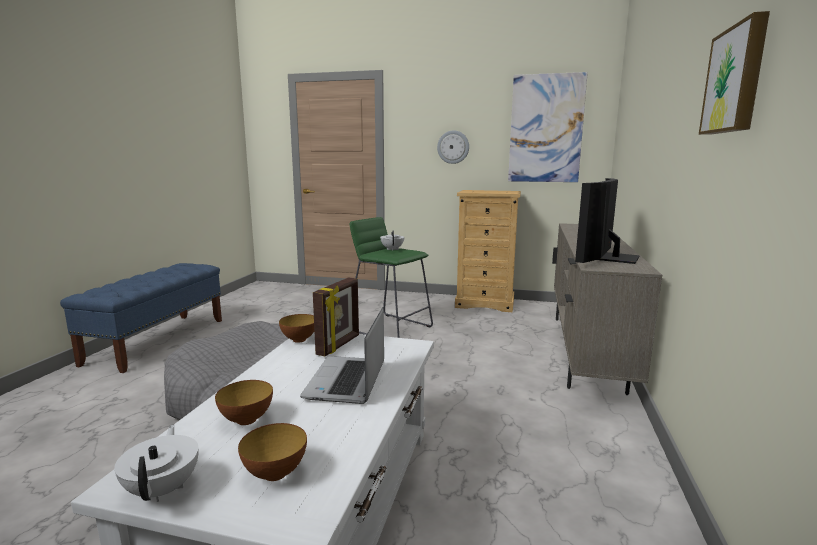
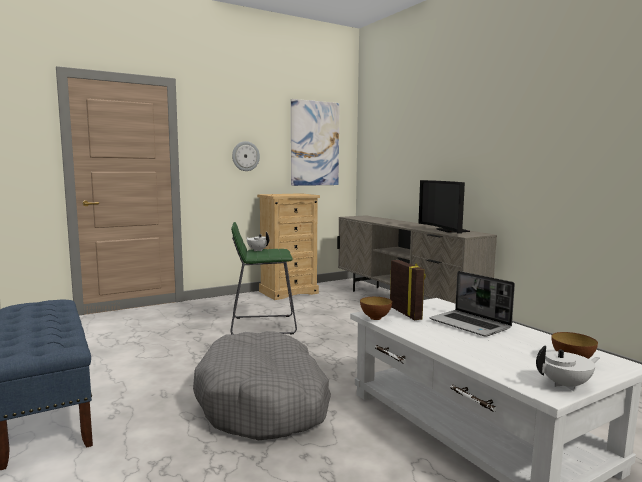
camera: 45 degrees left, 5 degrees down
(163, 489) = (565, 385): white teapot -> white teapot turned 135 degrees clockwise
(246, 420) = (495, 354): bowl -> none
(736, 80) = (557, 129): picture -> none

